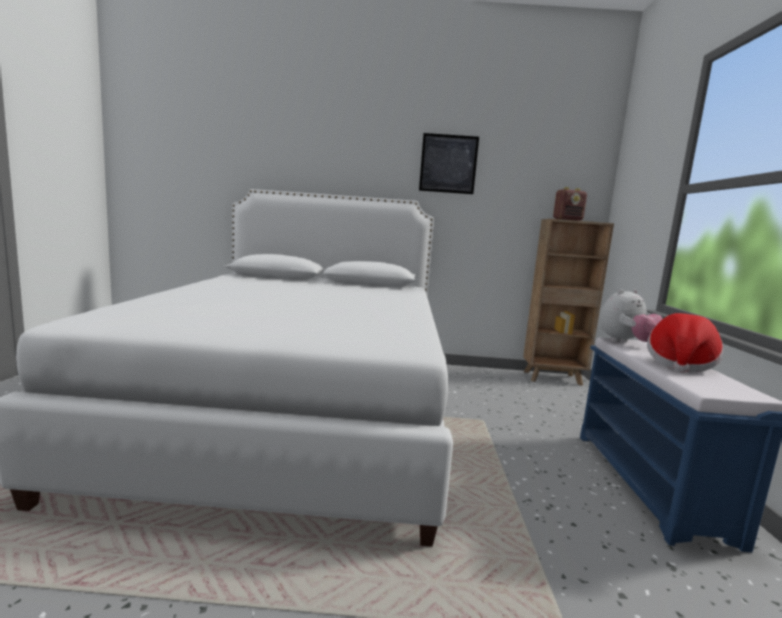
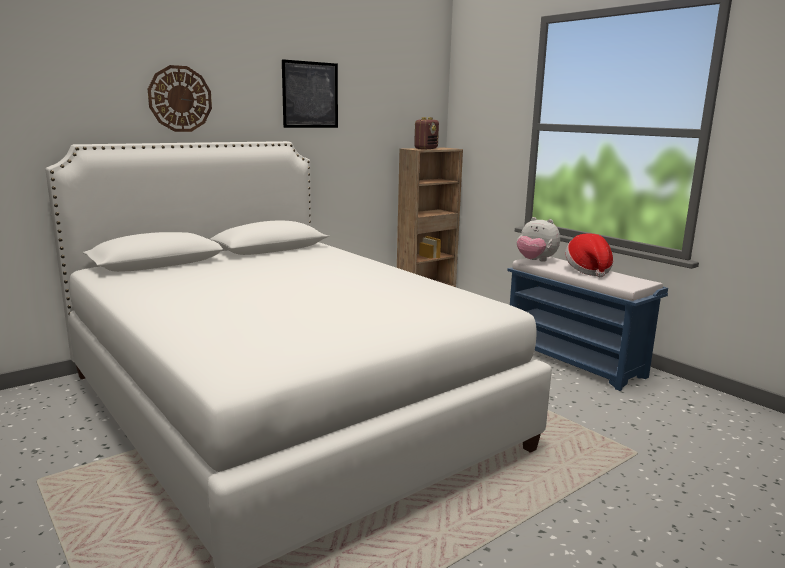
camera: 40 degrees left, 5 degrees up
(334, 163) = (180, 99): none -> wall clock
(625, 343) = (535, 261): plush toy -> plush toy turned 105 degrees clockwise

